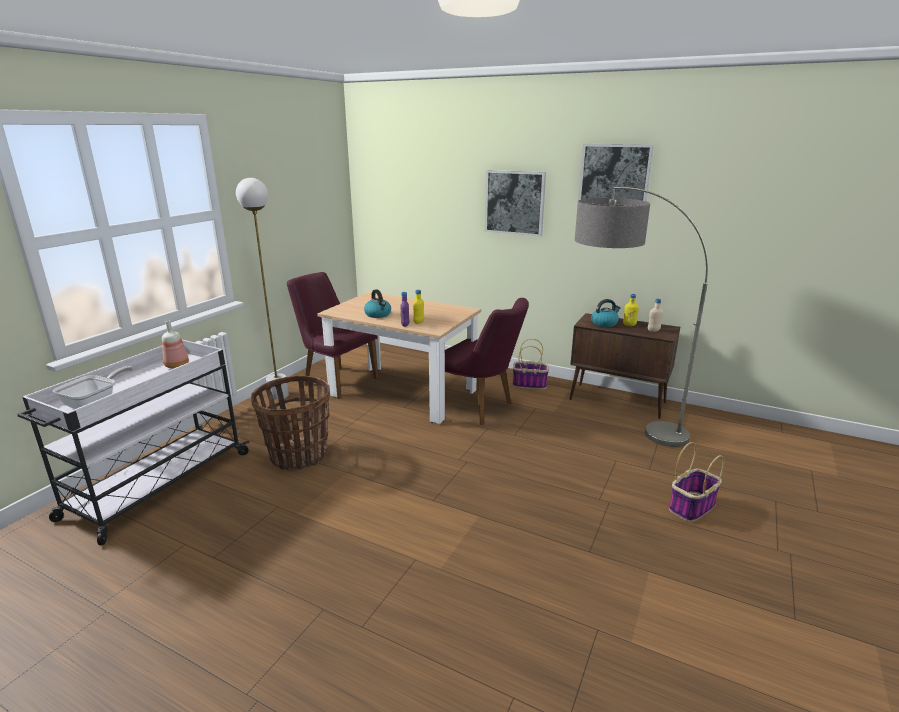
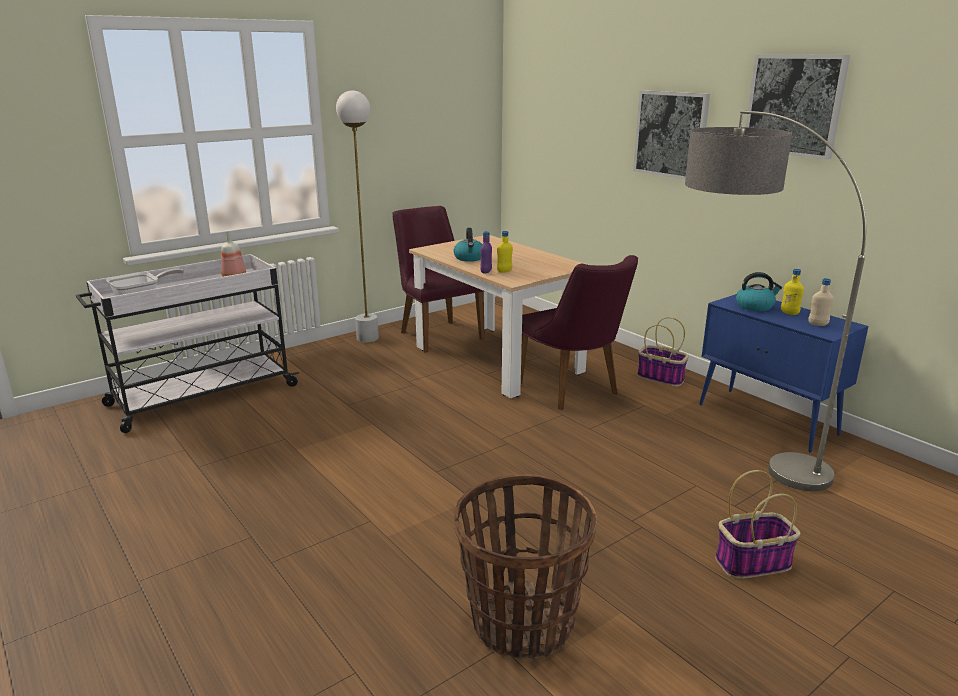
camera: 25 degrees right, 0 degrees up
(298, 456) = (340, 399): basket -> basket (521, 623)
(618, 401) = (768, 419): brown cabinet -> blue cabinet

